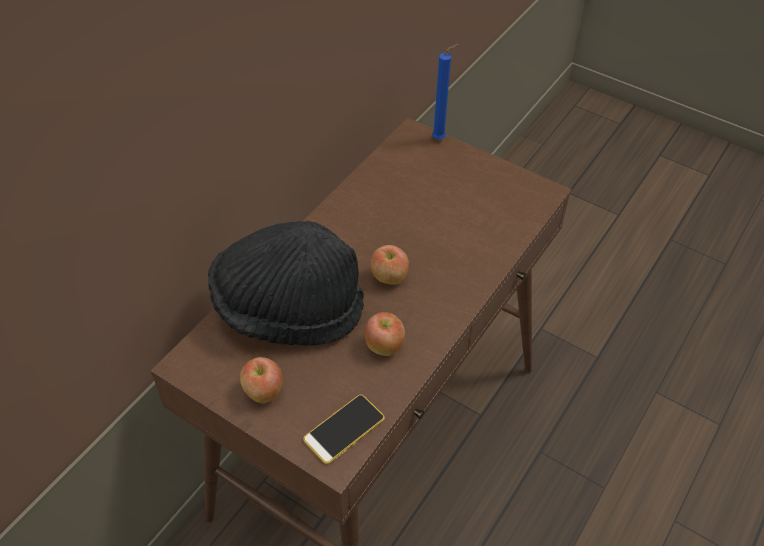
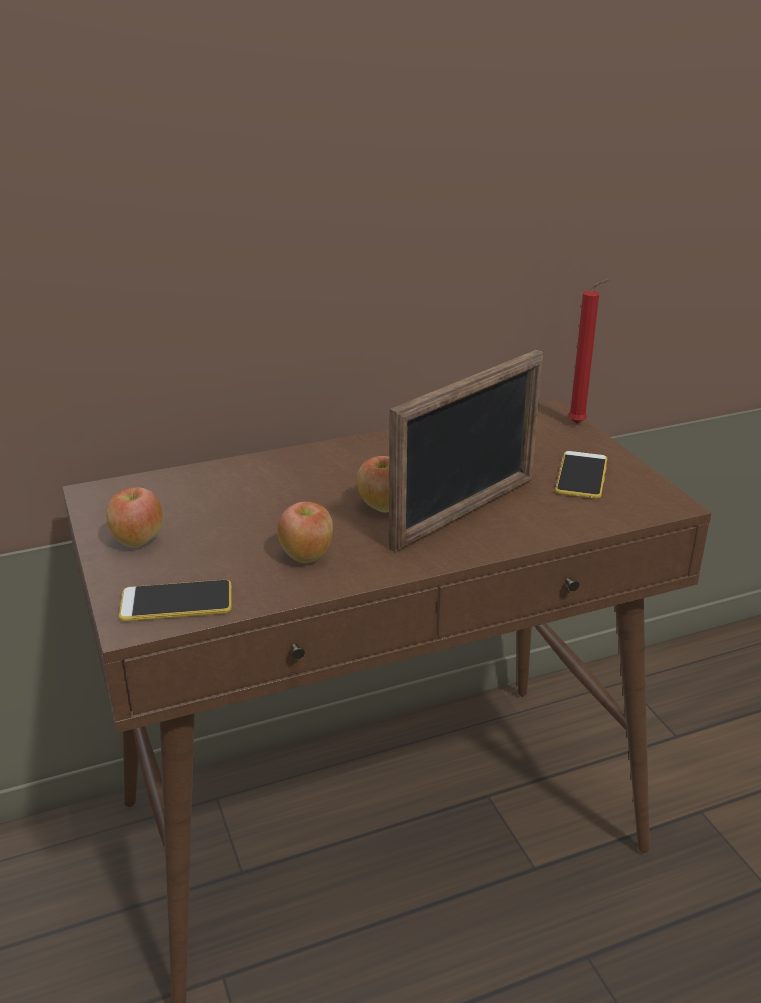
camera: 35 degrees right, 20 degrees down
(288, 309) = (245, 491): black hat -> none
(440, 139) = (579, 424): blue candle -> red candle
(442, 258) = (465, 513): none -> picture frame
(480, 190) = (581, 476): none -> phone

